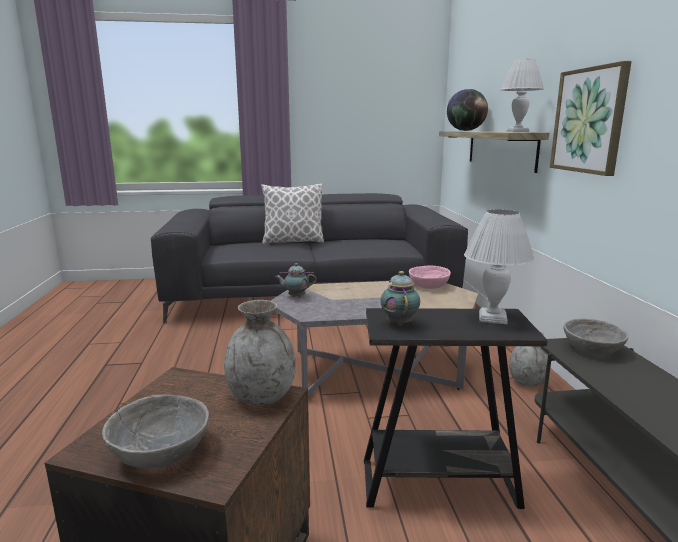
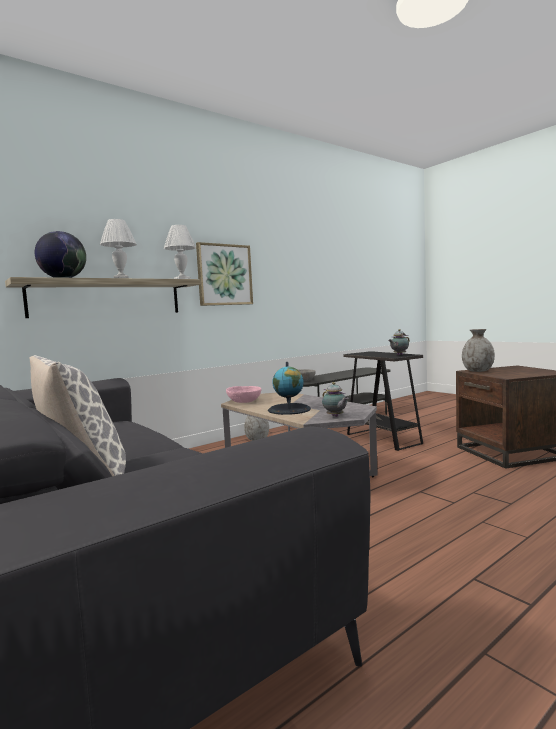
camera: 120 degrees left, 10 degrees down
(161, 451) = (530, 369): grey bowl -> none
(355, 291) = (289, 409): none -> globe
(492, 318) = (363, 353): white table lamp -> white table lamp (121, 279)

